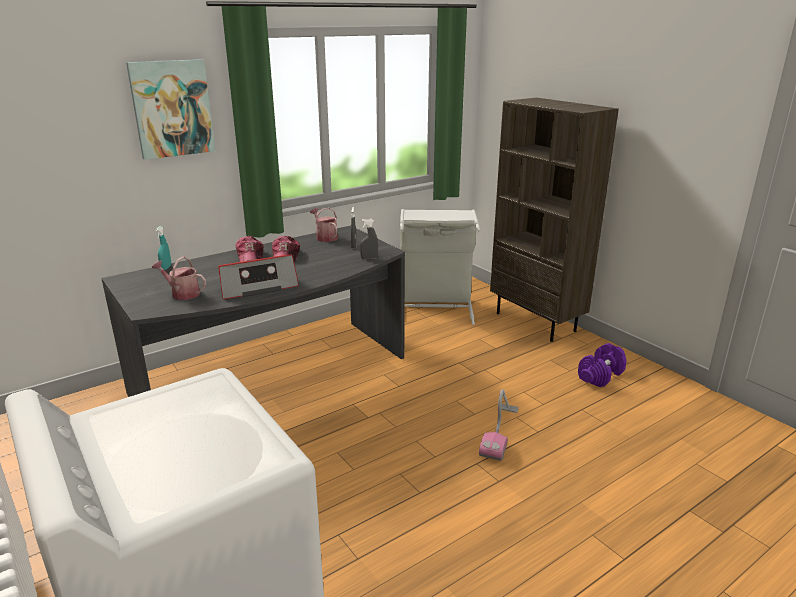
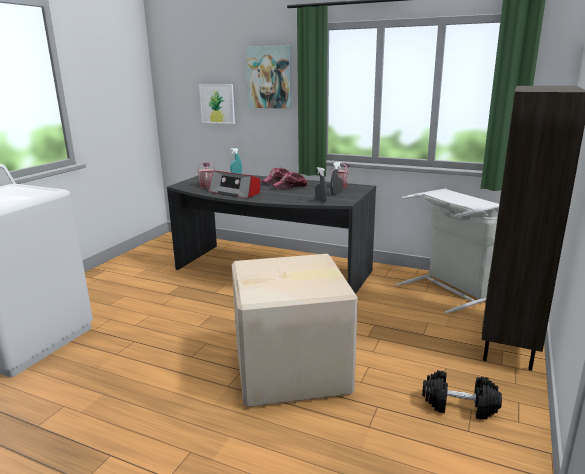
camera: 60 degrees right, 5 degrees down
(74, 162) = (217, 103): none -> picture
(500, 432) = (293, 370): vacuum cleaner -> cardboard box
(600, 375) = (459, 406): purple dumbbell -> black dumbbell

